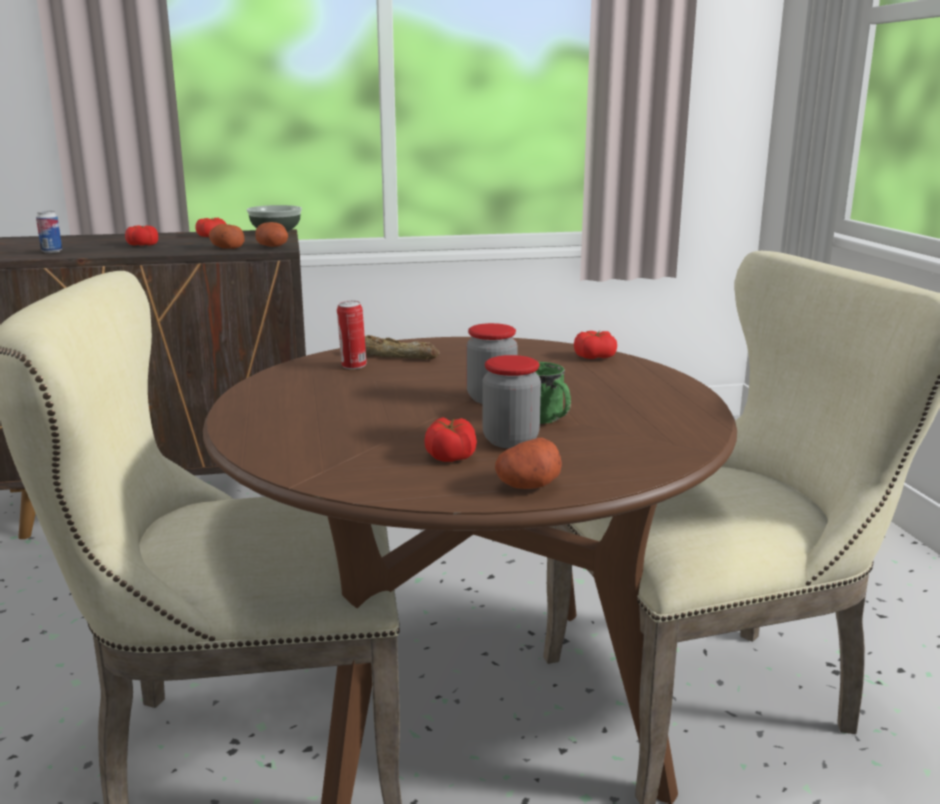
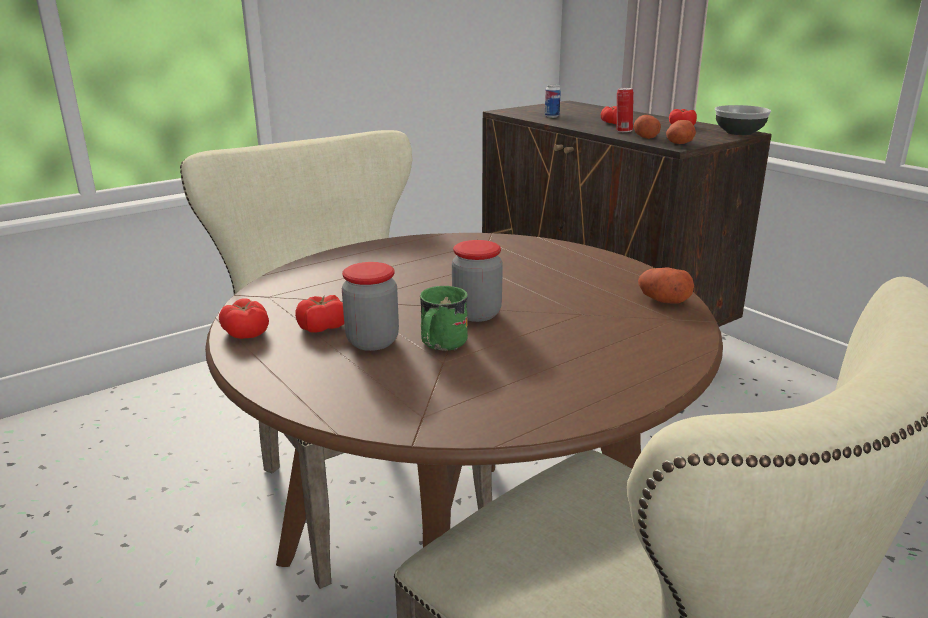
camera: 65 degrees right, 5 degrees up
(353, 366) = (504, 252): can -> can (623, 131)
(393, 356) = (551, 257): bread -> none
(528, 486) = (271, 367): potato -> potato (662, 300)
(594, 357) = (675, 333): tomato -> tomato (246, 332)

